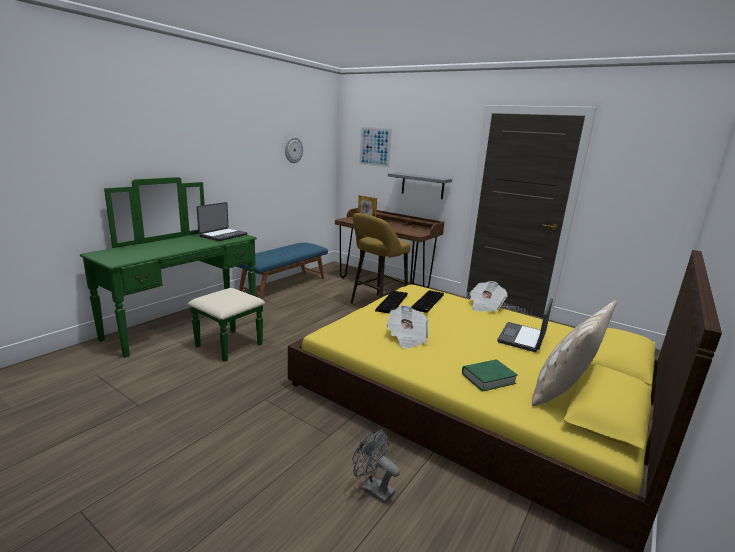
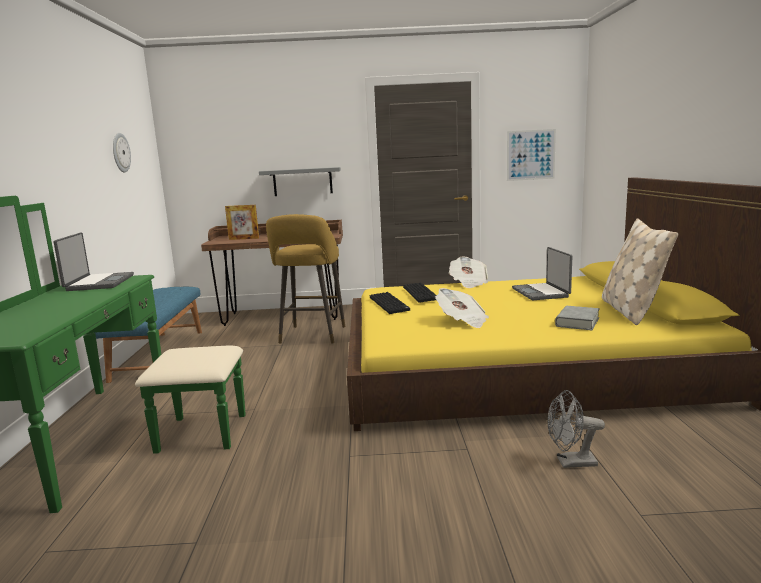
camera: 35 degrees left, 5 degrees down
(375, 147) = (222, 142): picture -> picture (530, 155)
(488, 378) = (577, 322): green book -> grey book

